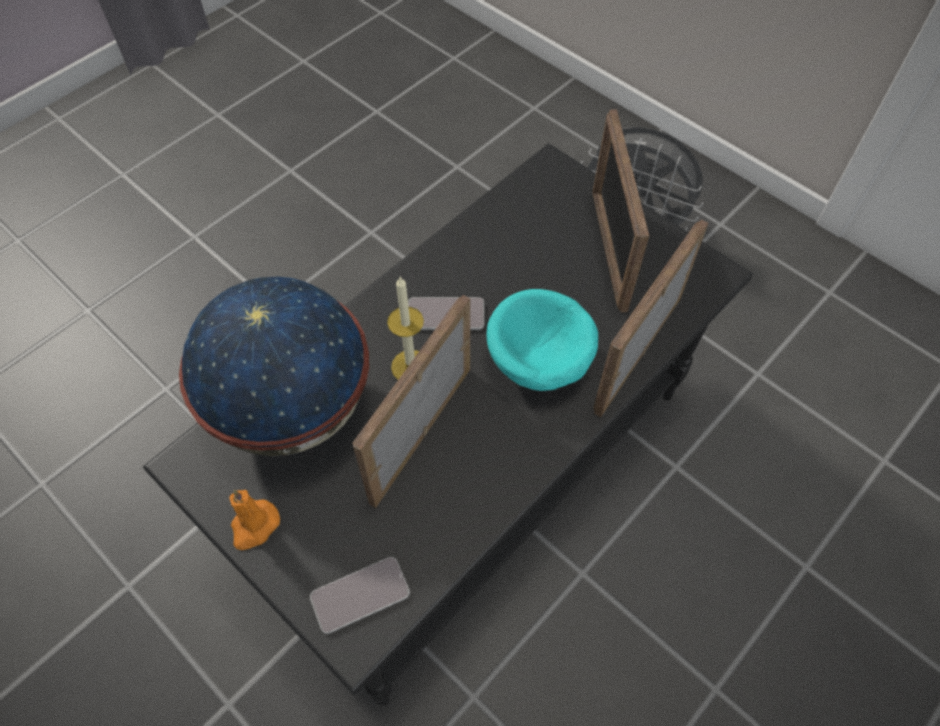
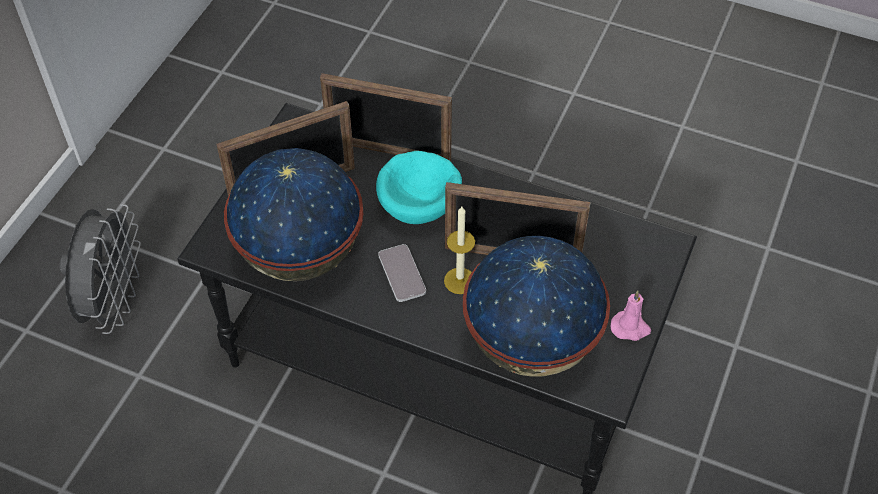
camera: 110 degrees left, 5 degrees down
(254, 526) = (630, 328): orange candle -> pink candle
(360, 595) = (641, 250): phone -> none
(513, 234) = (300, 253): none -> globe

